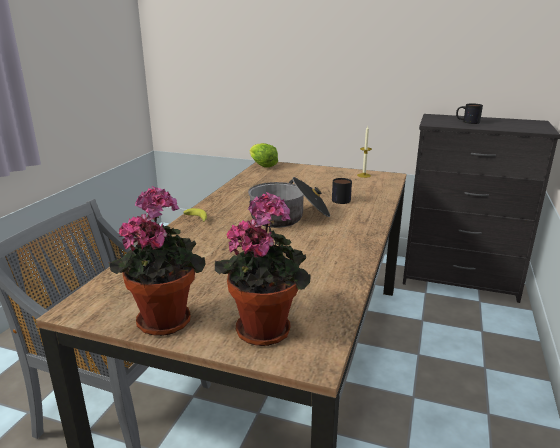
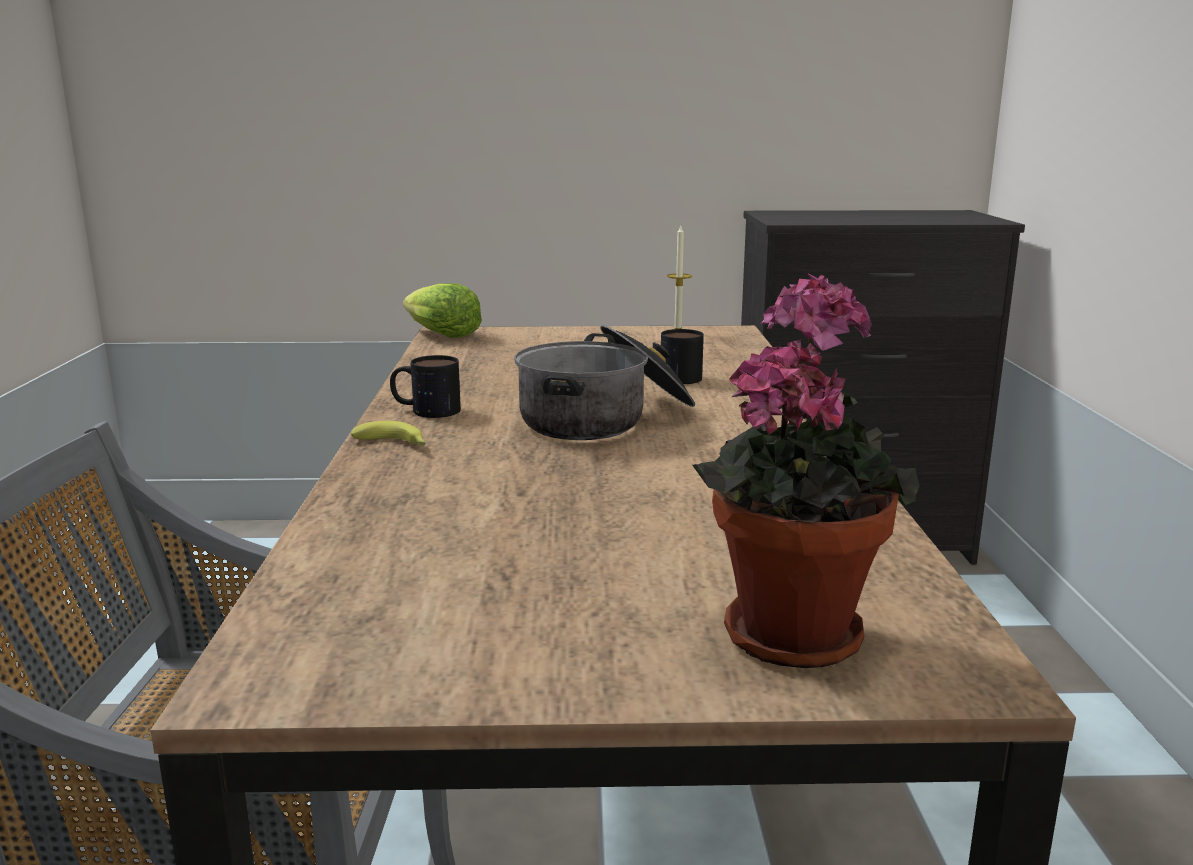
camera: 20 degrees left, 5 degrees down
(165, 318) = (531, 655): potted plant -> none
(467, 122) = (842, 216): mug -> mug (425, 410)

